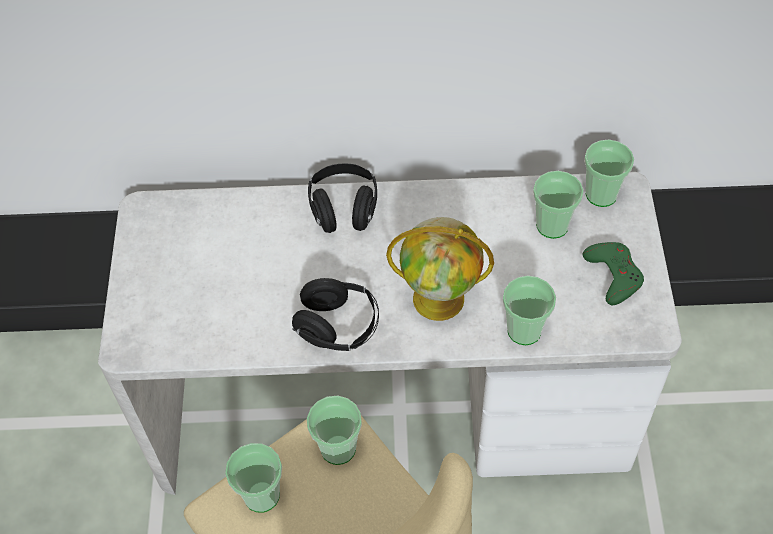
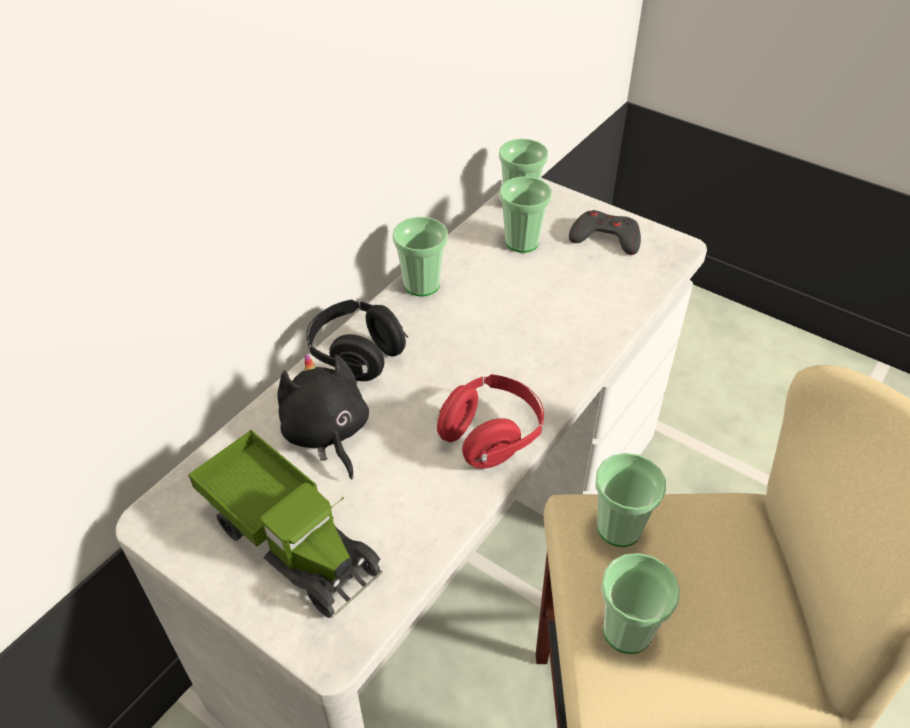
camera: 55 degrees left, 10 degrees down
(179, 279) = (290, 538): none -> toy truck
(266, 241) = (326, 433): none -> black plush toy
(338, 327) = (491, 436): black headphones -> red headphones
(440, 298) = (528, 347): globe -> none
(524, 330) = (613, 315): cup -> cup (422, 284)
(613, 275) = (605, 238): green game controller -> grey game controller

